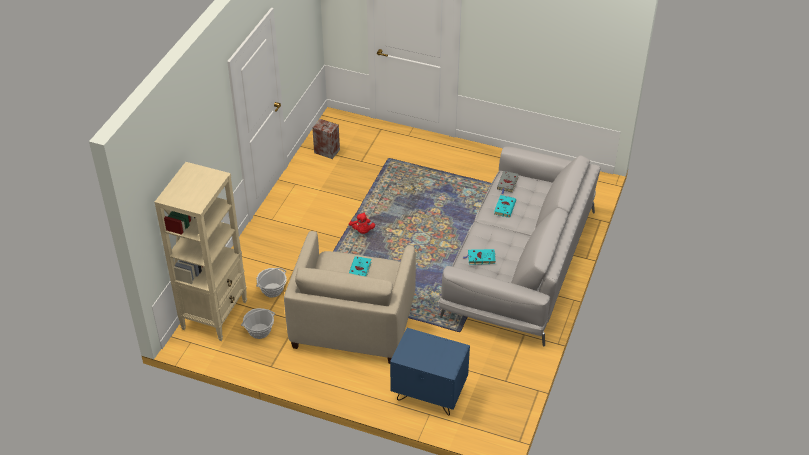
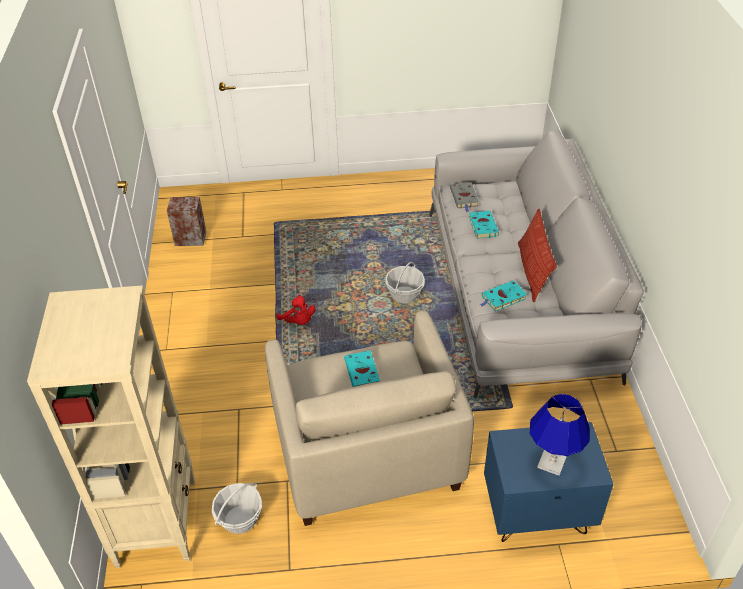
camera: 25 degrees left, 0 degrees up
(272, 290) = (224, 449): basket -> basket (404, 295)
(428, 356) = (552, 463): none -> blue table lamp
(514, 248) = (532, 271): none -> pillow

